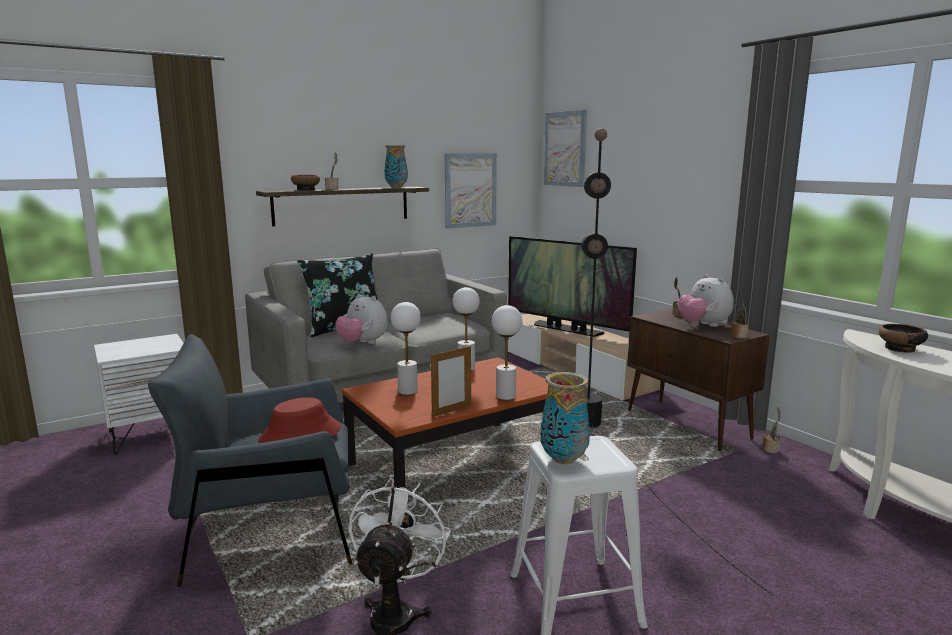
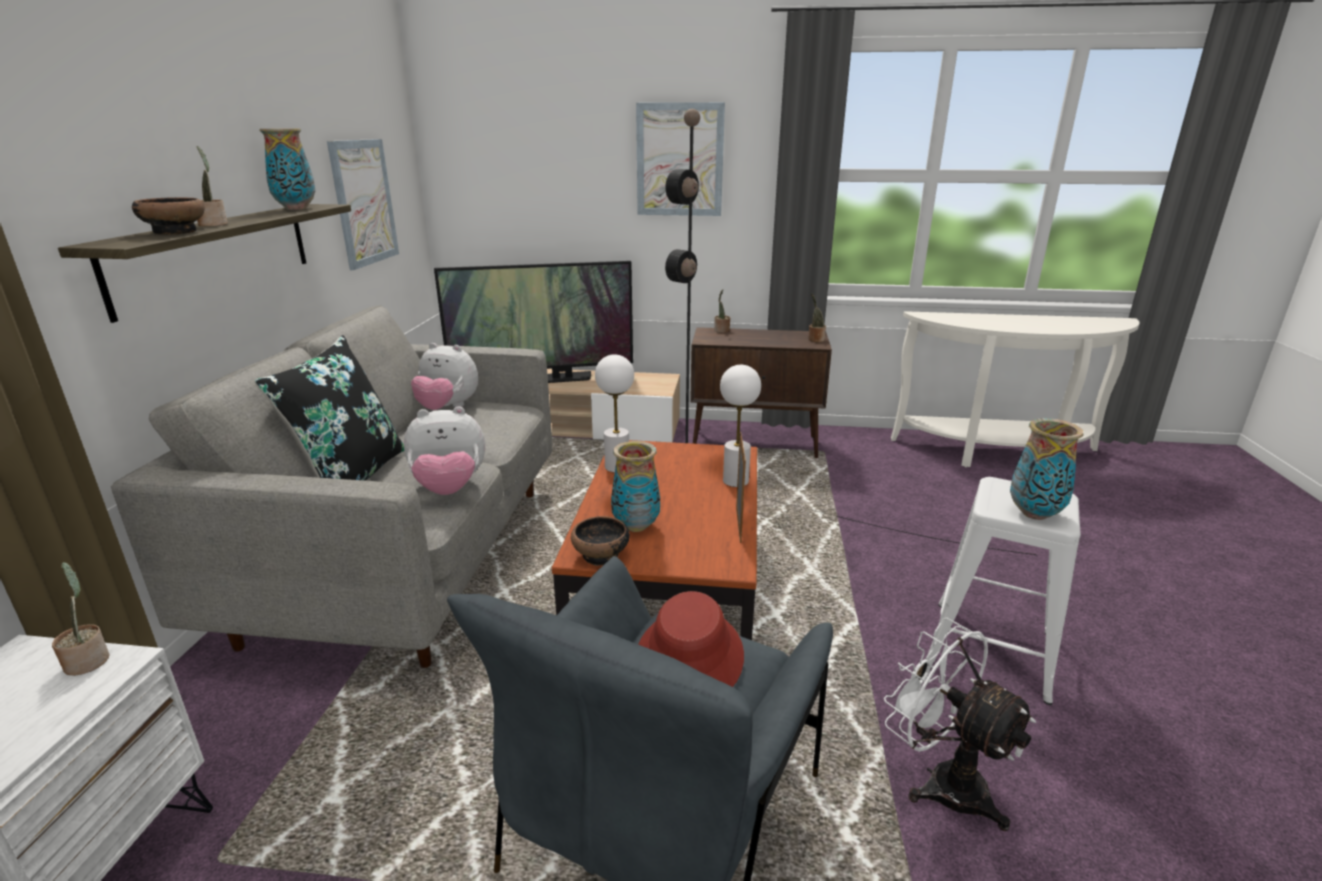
camera: 50 degrees left, 10 degrees up
(407, 391) = (635, 526): white table lamp -> vase
(565, 149) = (474, 131): picture -> picture (679, 160)
(703, 325) = (767, 336): plush toy -> plush toy (447, 408)
(771, 449) = (837, 440): potted plant -> potted plant (88, 660)
(900, 349) = (971, 320): bowl -> bowl (601, 555)

